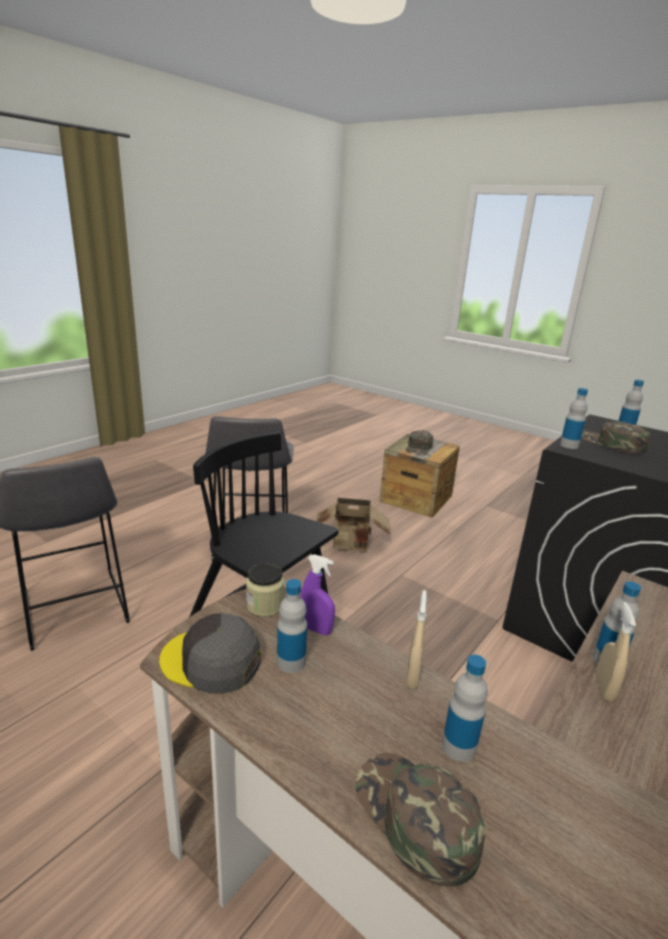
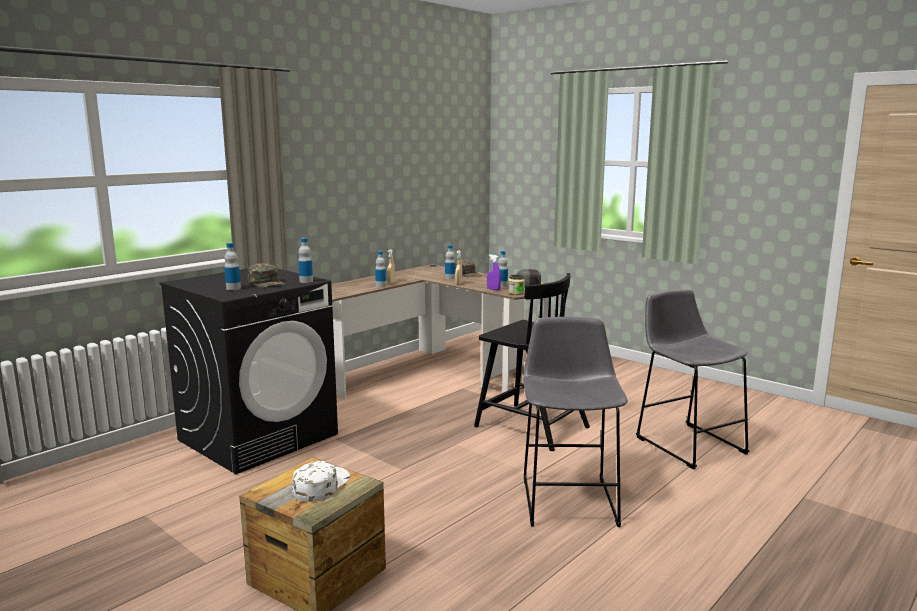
camera: 175 degrees left, 10 degrees down
(351, 545) = (447, 497): cardboard box -> none
(419, 448) = (320, 485): green cap -> white cap

